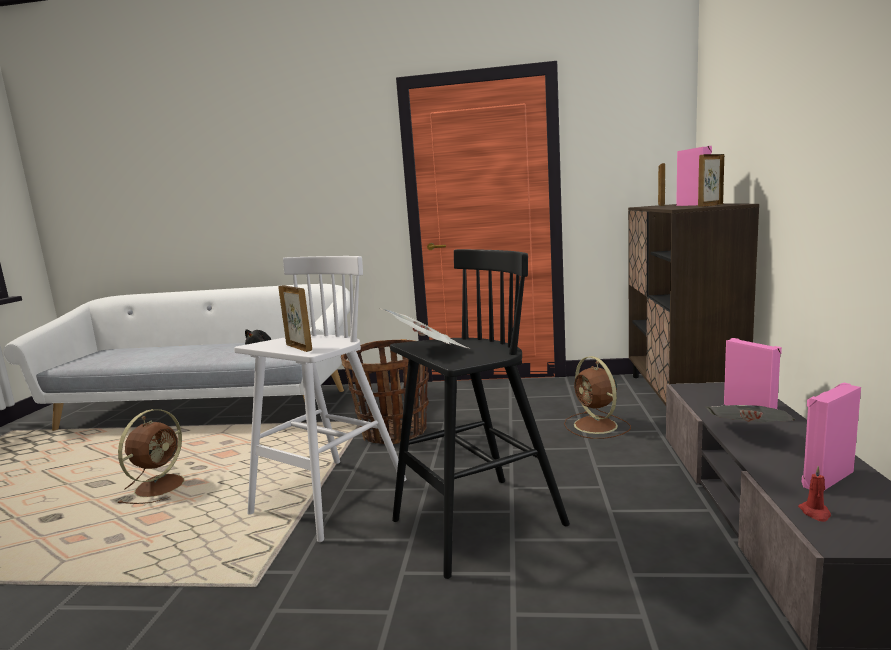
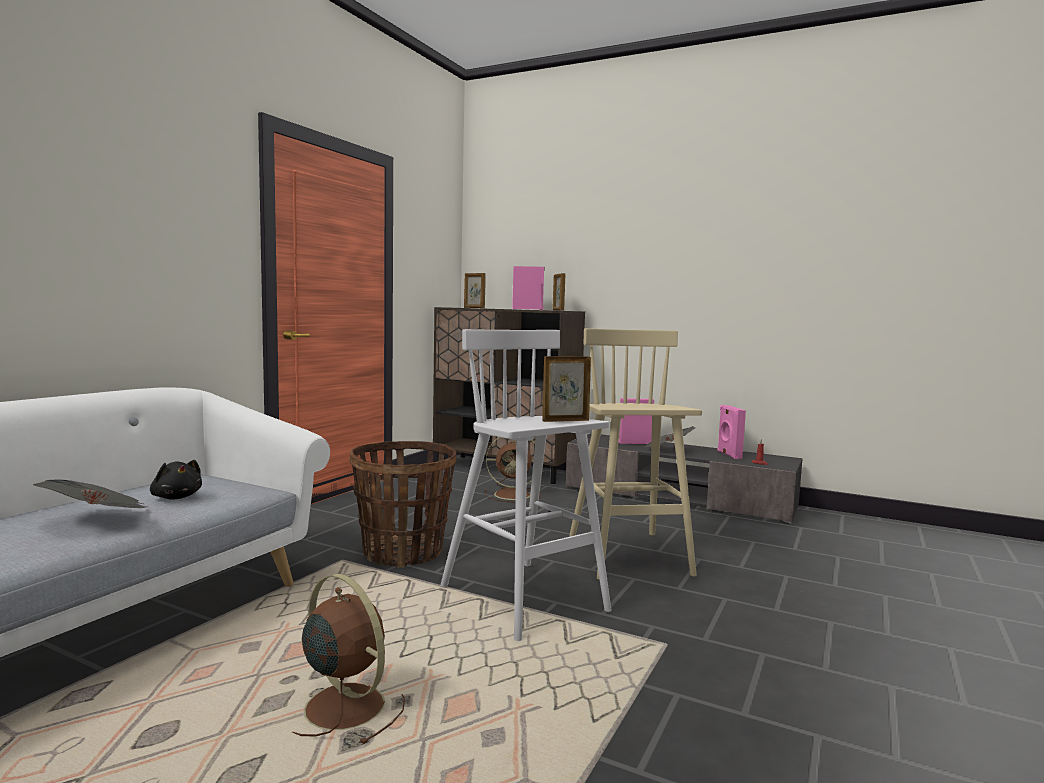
camera: 70 degrees left, 5 degrees down
(428, 351) = (635, 408): newspaper -> newspaper (98, 521)
(475, 524) = (629, 556): black stool -> beige stool

